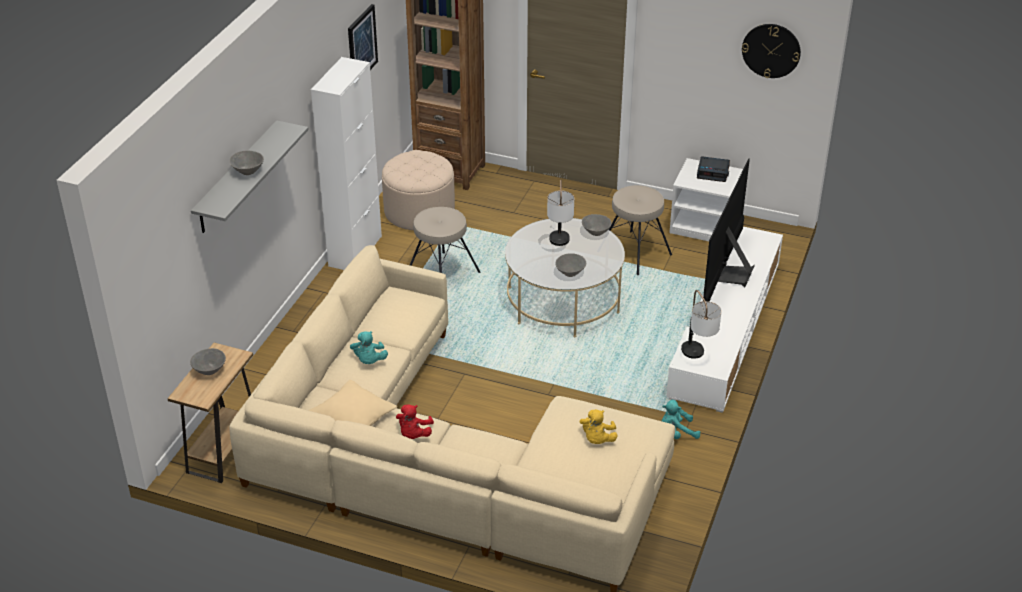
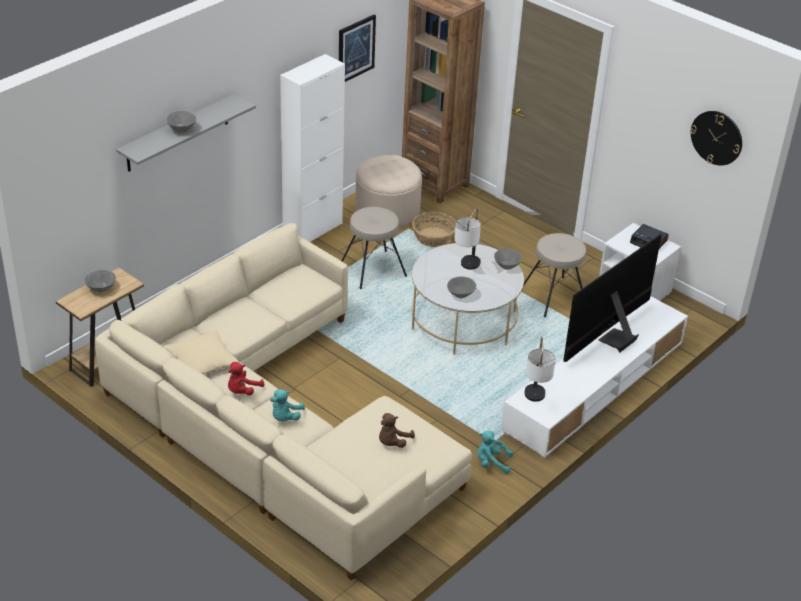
camera: 20 degrees right, 0 degrees up
(369, 361) = (245, 320): turquoise plush toy -> turquoise plush toy (285, 417)
(482, 226) = (433, 237): none -> basket
(597, 439) = (392, 442): yellow plush toy -> brown plush toy

